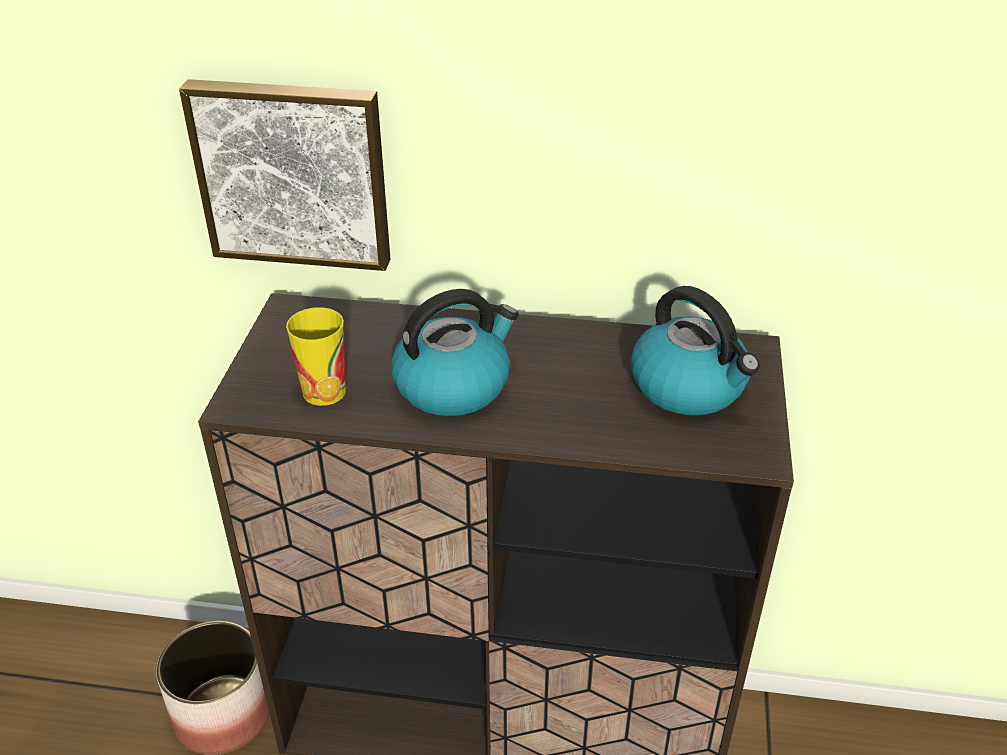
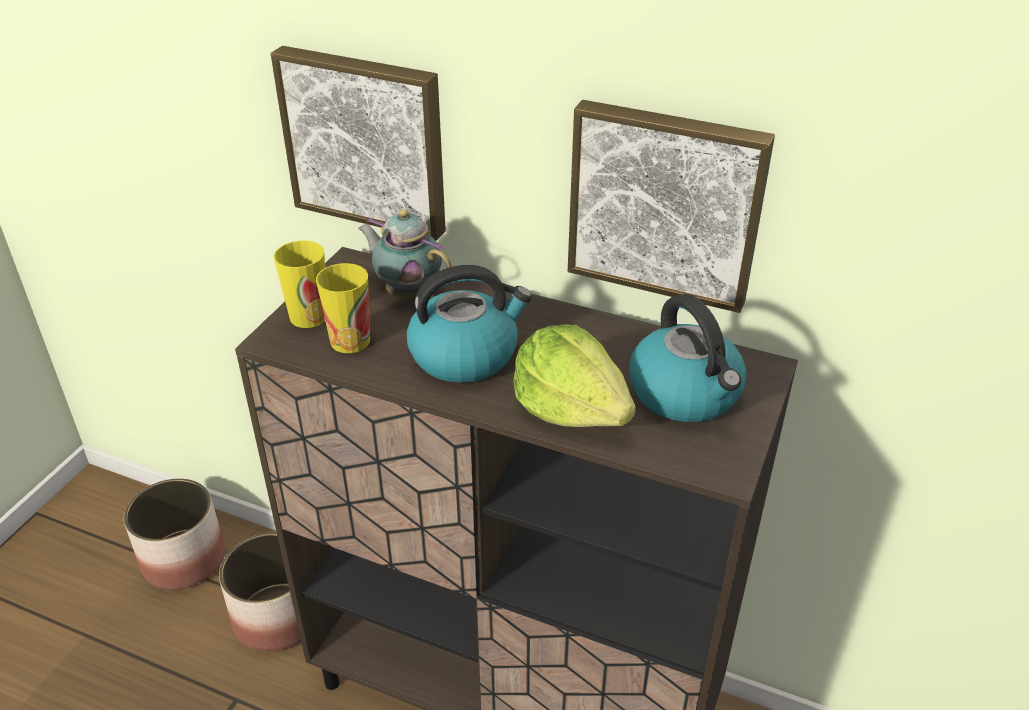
camera: 15 degrees right, 0 degrees up
(95, 674) = (183, 558): none -> planter
(267, 373) = (309, 316): none -> cup
(364, 330) = (407, 292): none -> teapot
(584, 420) = (571, 407): none -> lettuce
(635, 197) = (666, 203): none -> picture

